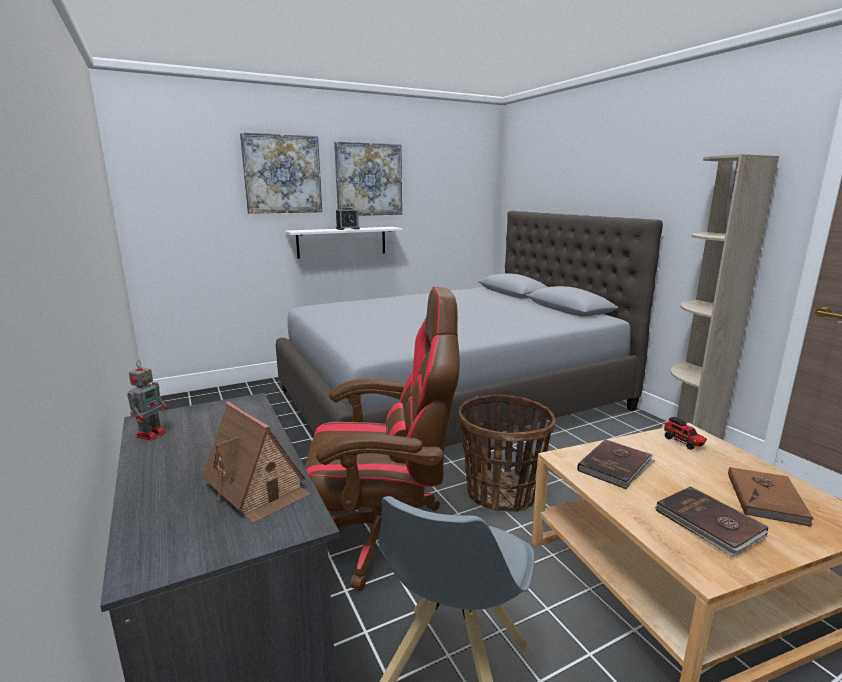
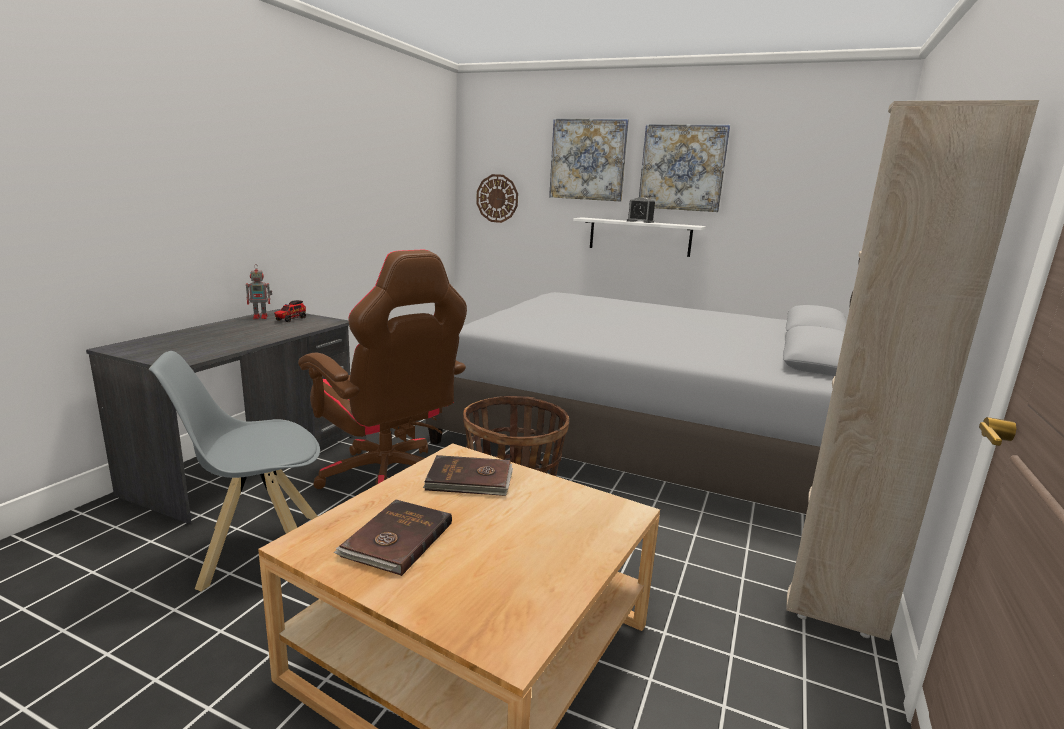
camera: 50 degrees right, 0 degrees up
(180, 219) = (497, 198): none -> wall clock
(257, 488) = (211, 346): toy house -> none
(684, 442) = (588, 511): toy truck -> toy truck (290, 319)
(767, 498) = (498, 575): brown book -> none

